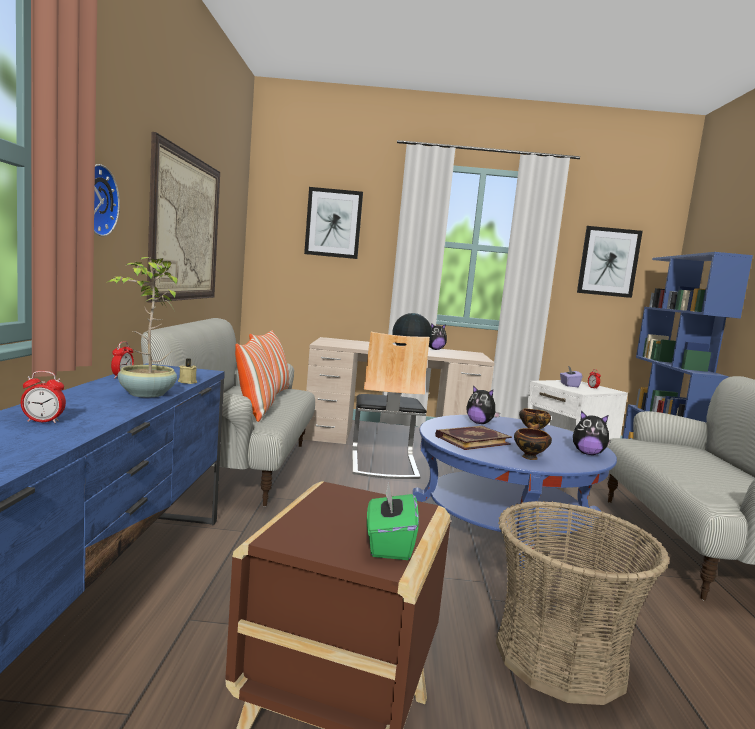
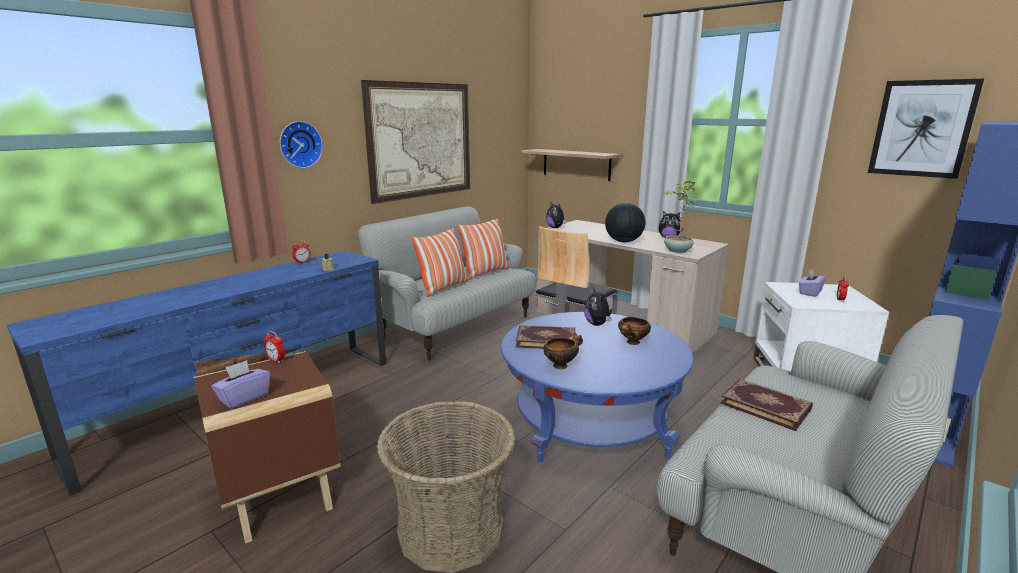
camera: 40 degrees right, 10 degrees up
(43, 421) = (195, 292): alarm clock -> alarm clock (276, 360)
(146, 394) = (281, 277): potted plant -> potted plant (677, 251)
(310, 279) = (576, 164): none -> shelf
(333, 223) = (594, 109): picture -> none
(389, 544) = (244, 398): green tissue box -> purple tissue box
(588, 453) = (637, 375): plush toy -> plush toy (555, 228)
(672, 460) = (765, 406): none -> book

